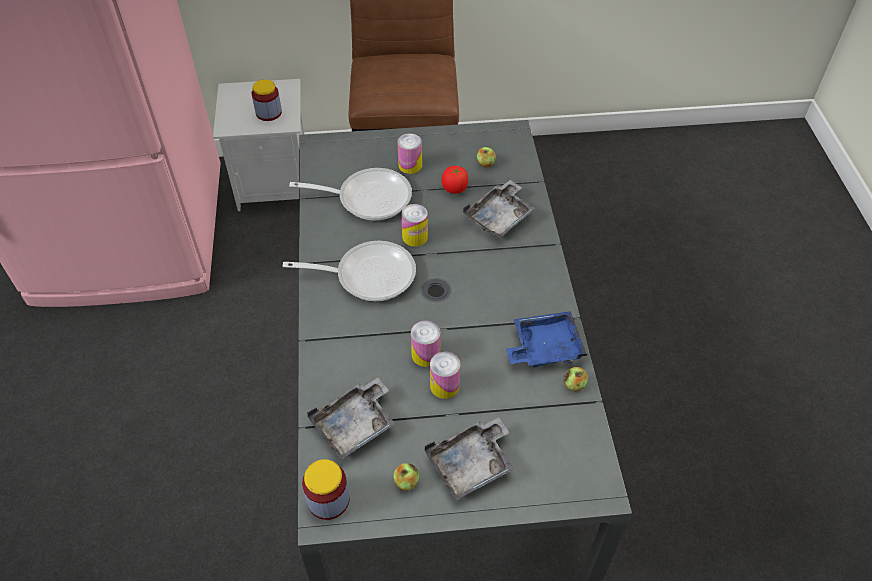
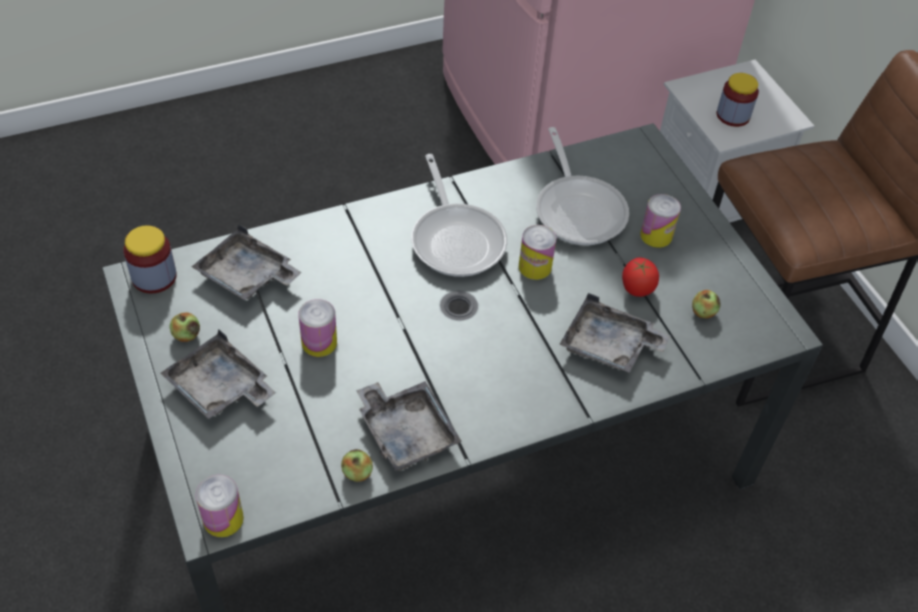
camera: 70 degrees right, 0 degrees up
(426, 354) = (358, 316): can -> can (223, 519)
(544, 347) = (406, 432): blue tray -> grey tray

